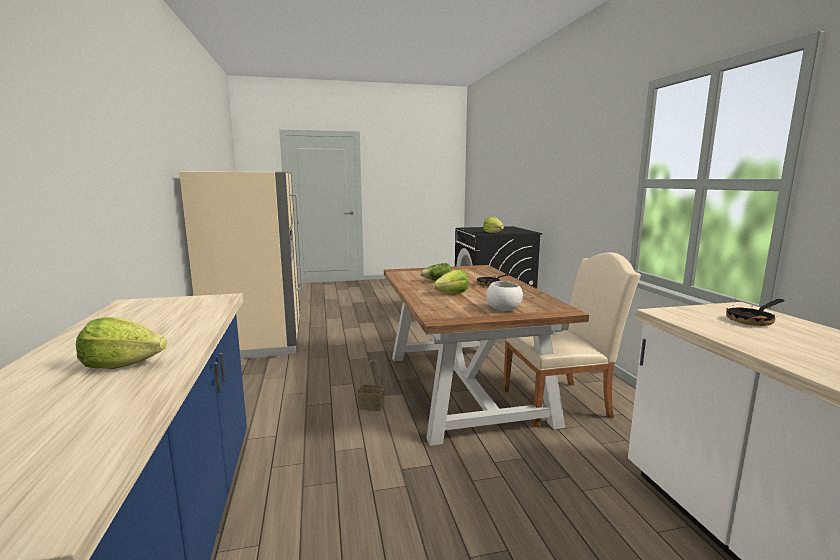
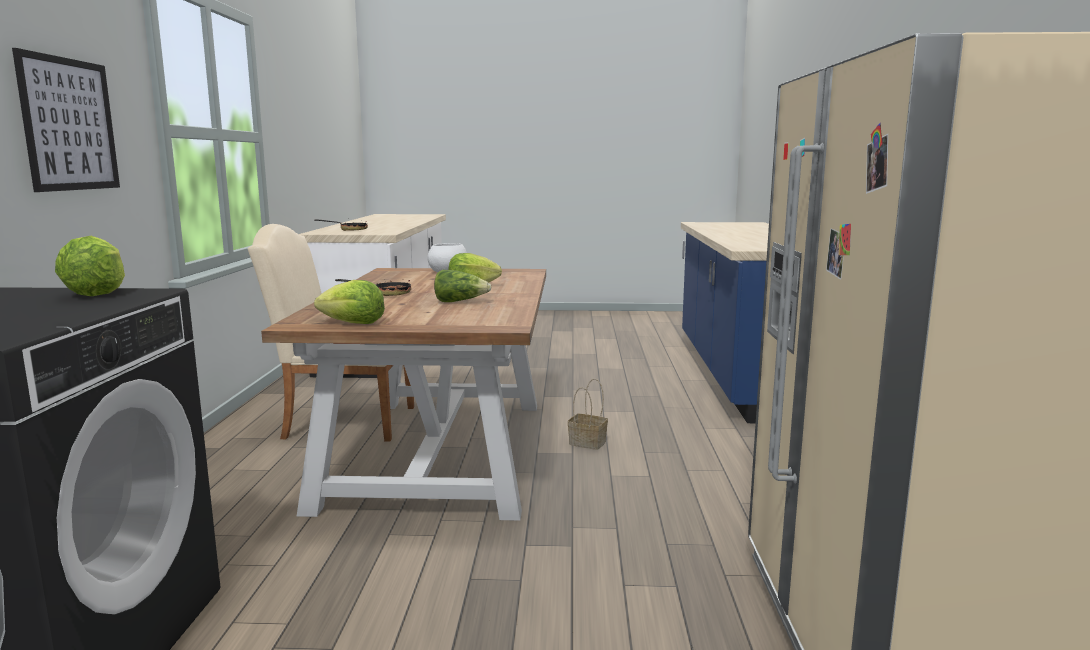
camera: 165 degrees left, 0 degrees up
(122, 364) = (738, 232): lettuce -> lettuce (353, 323)
(589, 183) = (69, 124): none -> picture

